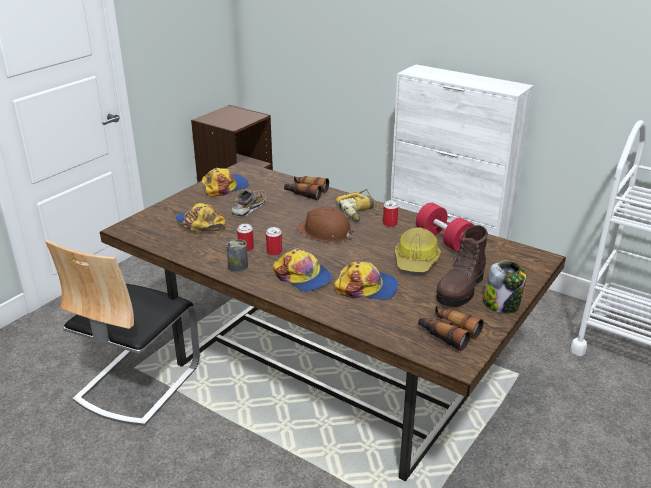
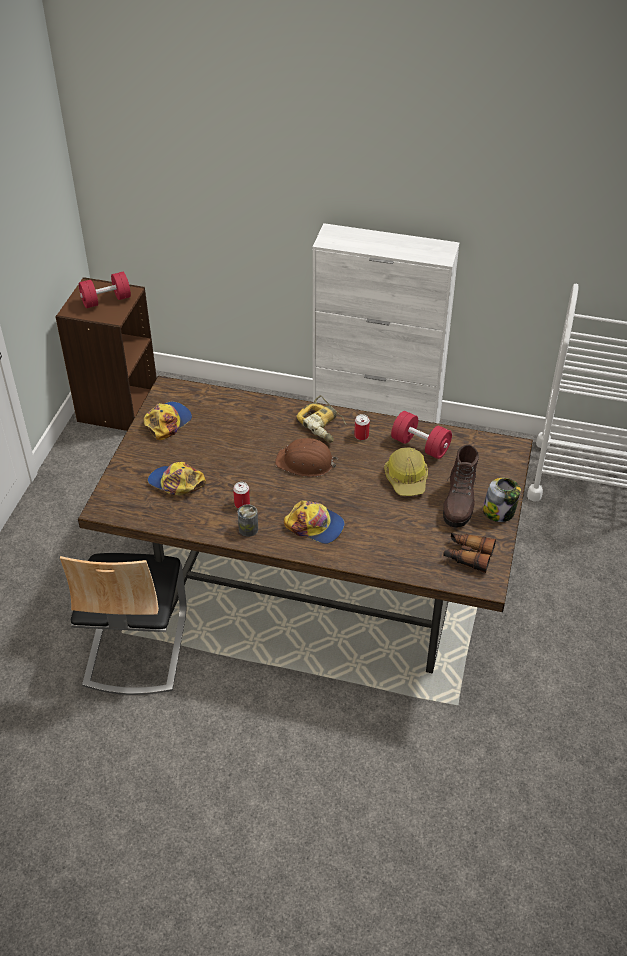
camera: 20 degrees left, 15 degrees up
(235, 117) = (106, 300): none -> red dumbbell
(249, 208) = (212, 448): shoe -> none
(274, 252) = (271, 501): can -> none
(305, 192) = (256, 410): binoculars -> none
(367, 288) = (378, 523): cap -> none

